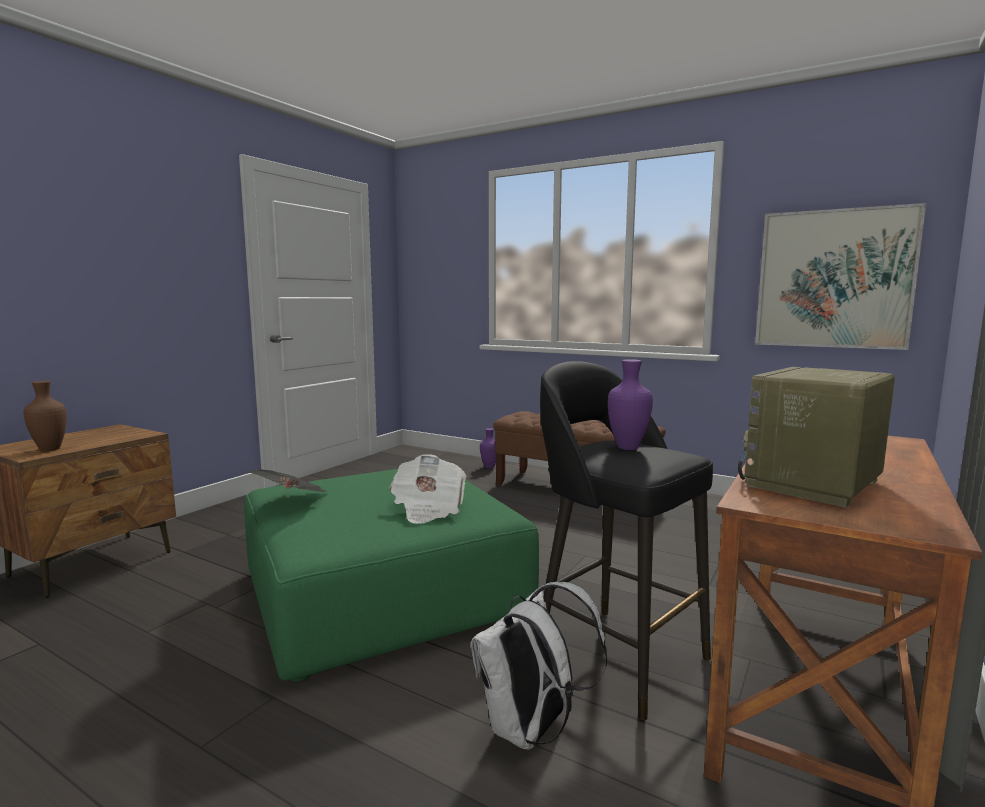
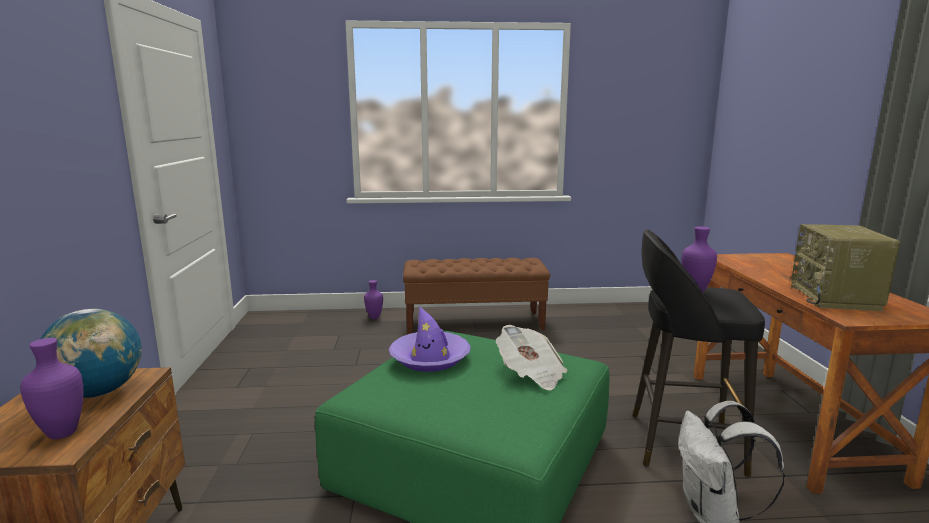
camera: 35 degrees left, 5 degrees up
(51, 449) = (63, 432): brown vase -> purple vase
(108, 437) = (98, 392): none -> globe
(292, 501) = (412, 403): newspaper -> none
(374, 478) = (430, 358): none -> purple hat
(834, 279) = (646, 136): picture -> none

